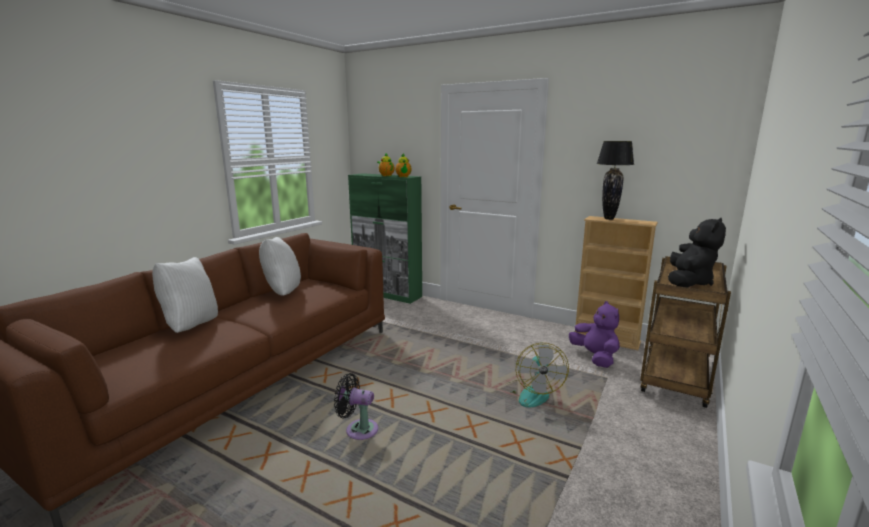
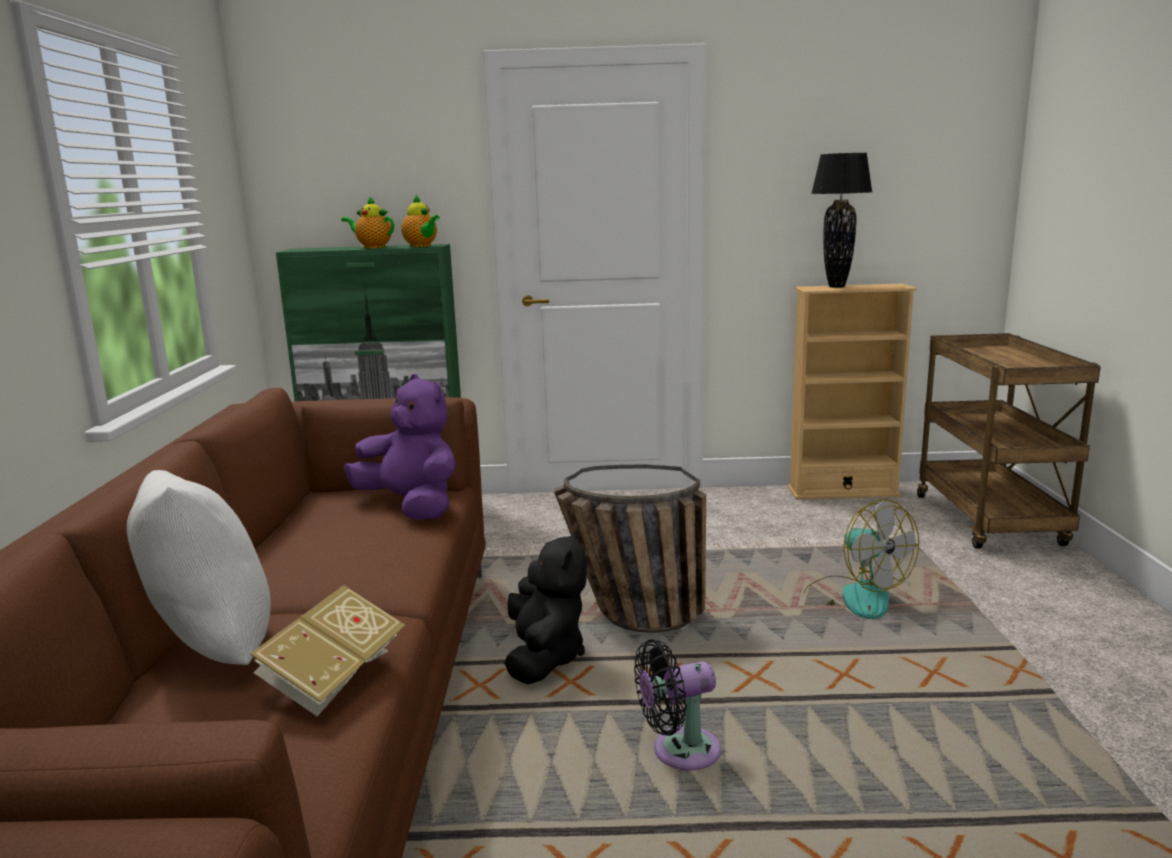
camera: 30 degrees left, 0 degrees up
(201, 346) = (333, 677): none -> book
(282, 293) = (313, 531): white pillow -> none
(415, 368) = (628, 617): none -> basket
(595, 357) = (863, 521): purple plush toy -> purple plush toy (411, 507)
(688, 282) = (1010, 364): black plush toy -> black plush toy (544, 657)

